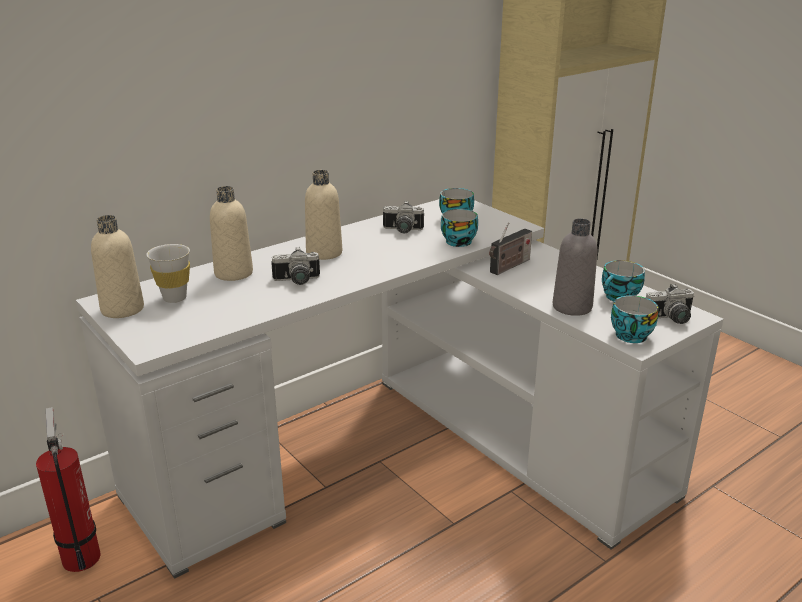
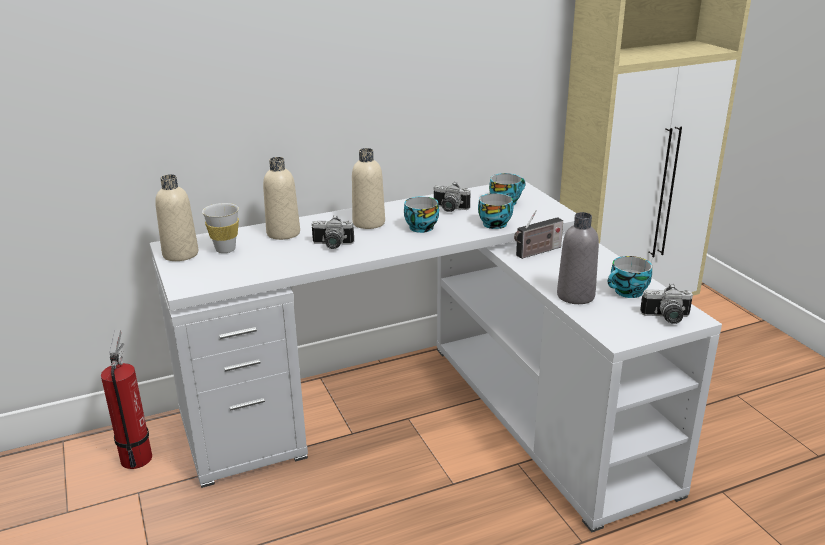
camera: 15 degrees right, 0 degrees up
(628, 334) = (615, 327): cup -> cup (420, 227)

